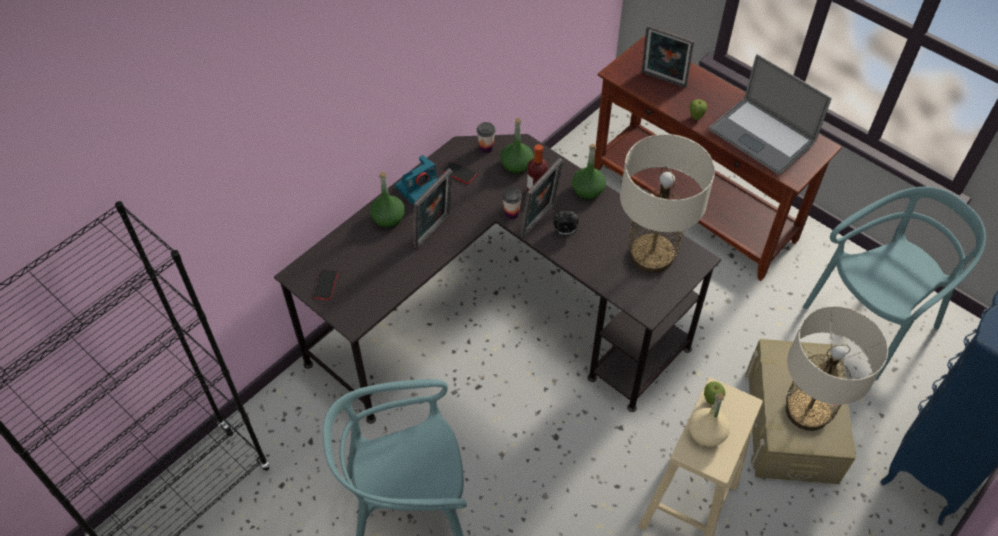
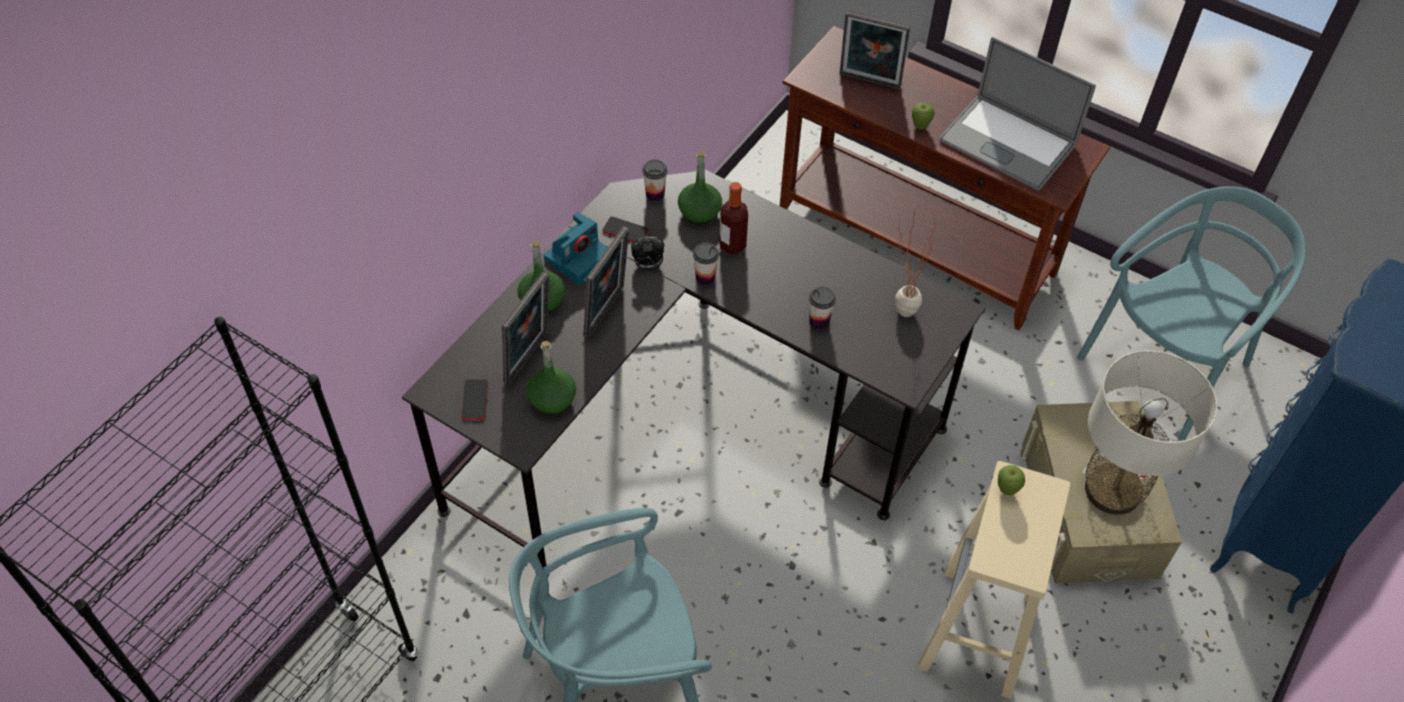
camera: 10 degrees left, 0 degrees up
(540, 221) = (744, 283): picture frame -> picture frame (530, 359)
(564, 232) = (779, 295): alarm clock -> alarm clock (648, 265)
(587, 190) = (798, 236): green bottle -> green bottle (552, 399)
(591, 256) = (819, 321): none -> cup
(651, 255) = (897, 312): table lamp -> potted plant
(706, 433) = (1008, 533): beige bottle -> none

